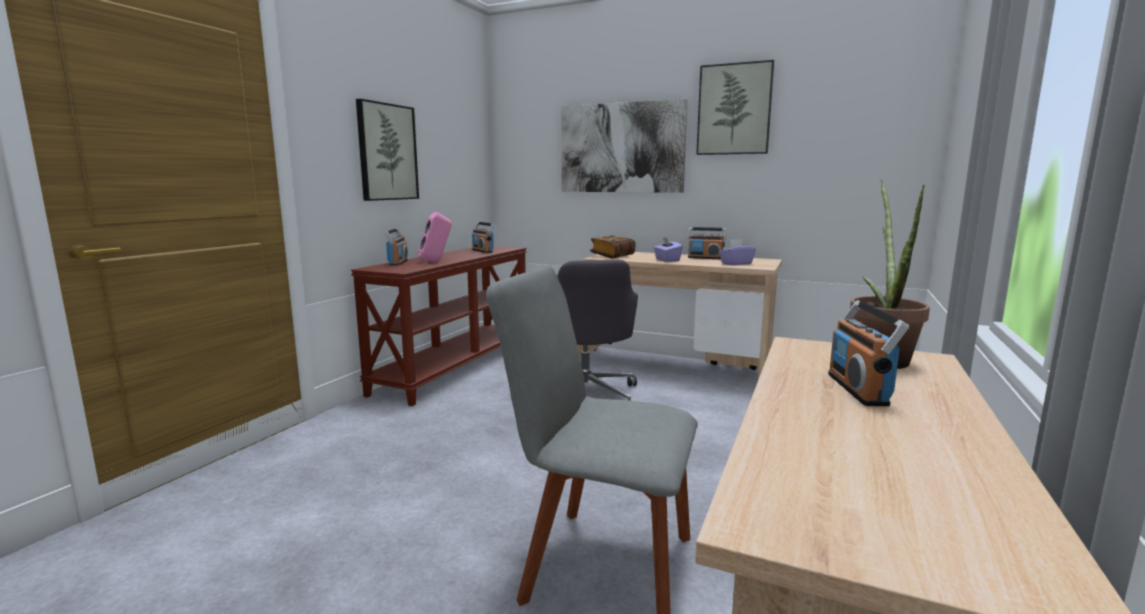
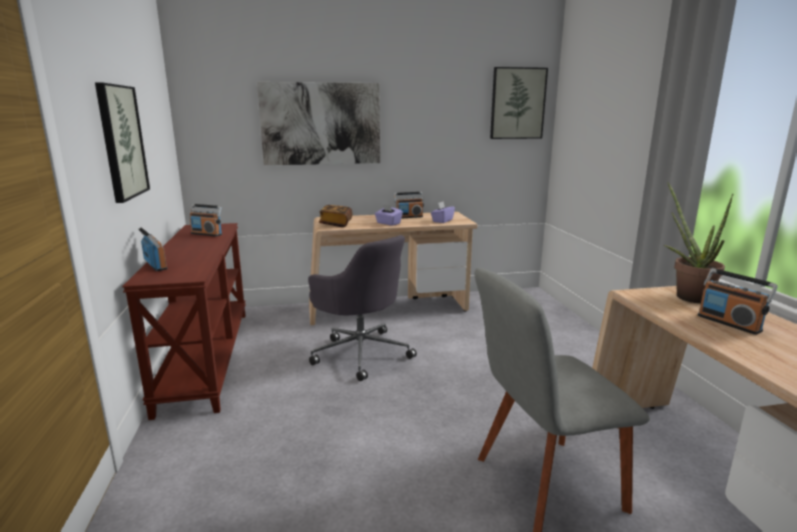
camera: 35 degrees left, 5 degrees up
(436, 261) = (194, 256): pink speaker -> none
(734, 109) = (417, 94): picture -> picture (517, 103)

